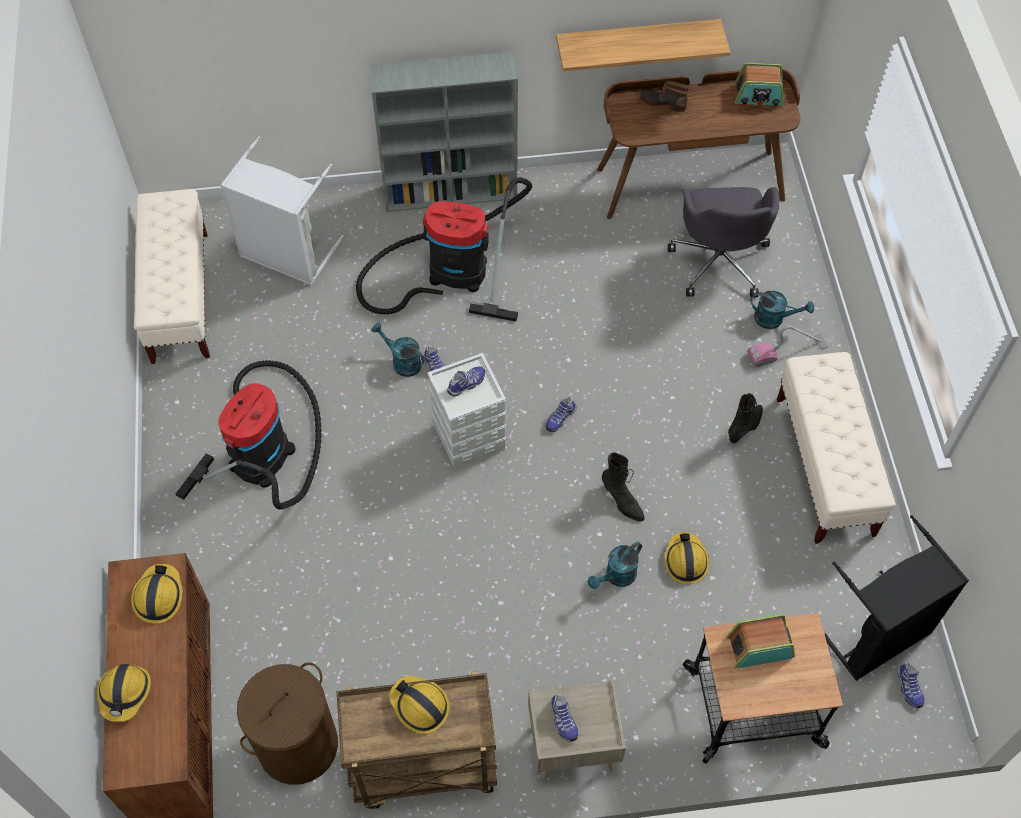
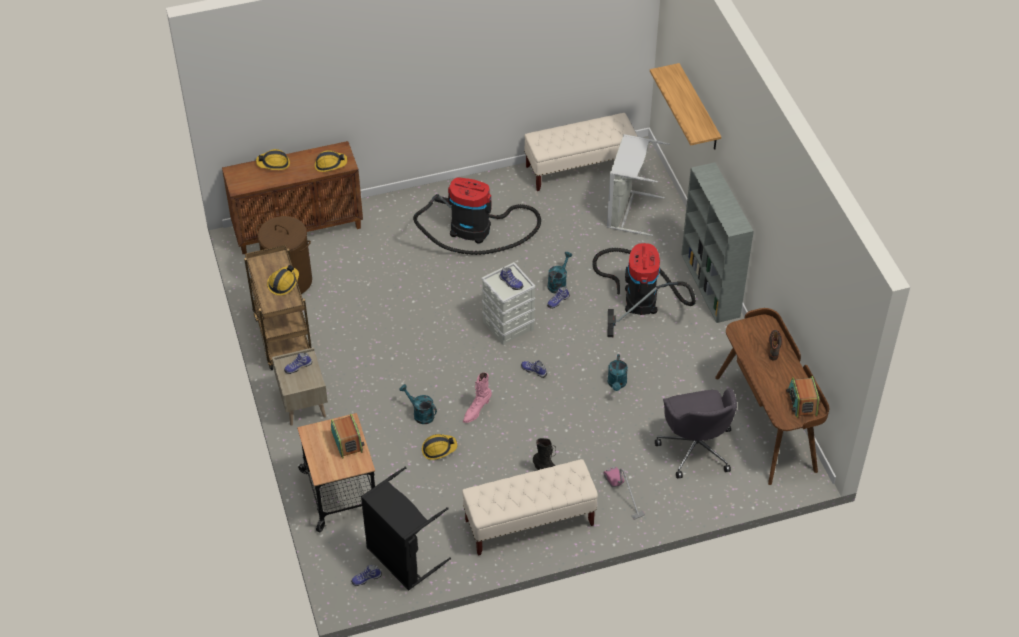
camera: 80 degrees right, 10 degrees down
(622, 501) = (476, 411): black boot -> pink boot
(637, 40) = (793, 298): shelf -> shelf (698, 108)
(719, 261) = (696, 447): grey office chair -> grey office chair turned 90 degrees counterclockwise
(774, 319) = (651, 485): turquoise watering can -> turquoise watering can (617, 384)

